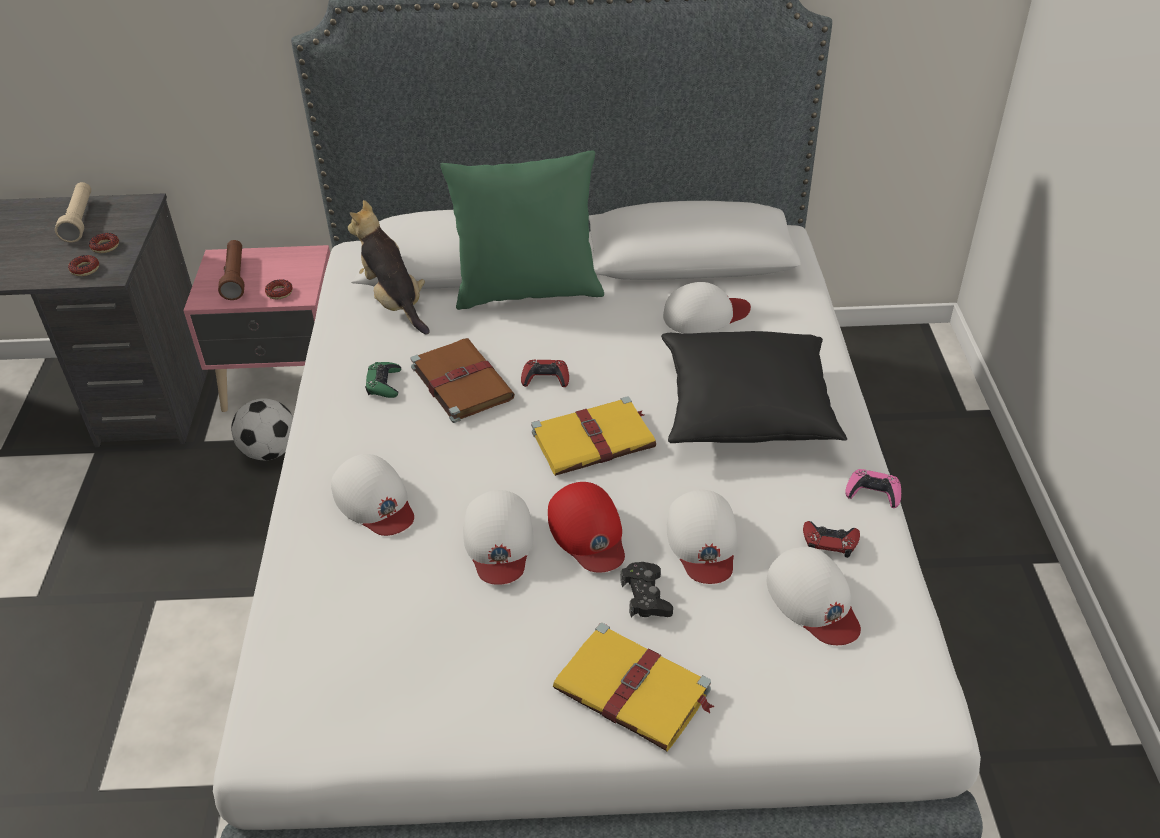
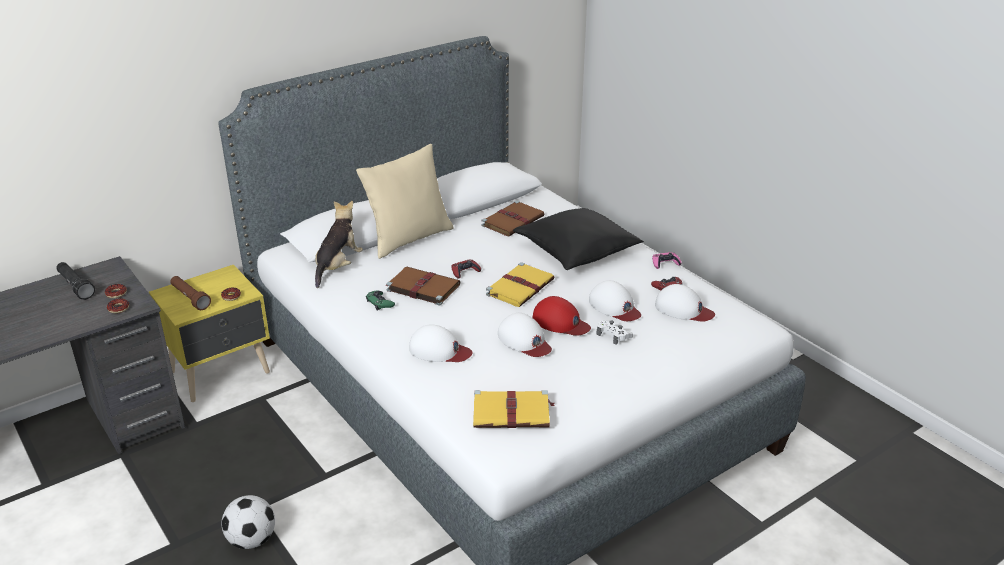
camera: 35 degrees left, 10 degrees down
(80, 220) = (75, 286): beige flashlight -> black flashlight
(270, 451) = (250, 409): football -> football (251, 540)
(286, 384) = (222, 373): pink nightstand -> yellow nightstand
(394, 302) = (338, 266): plush toy -> plush toy turned 90 degrees clockwise
(528, 291) = (408, 239): green pillow -> beige pillow
(634, 691) = (648, 368): yellow book -> yellow book (513, 412)
(646, 597) = (613, 335): black game controller -> white game controller
(705, 314) = (513, 221): white cap -> brown book

